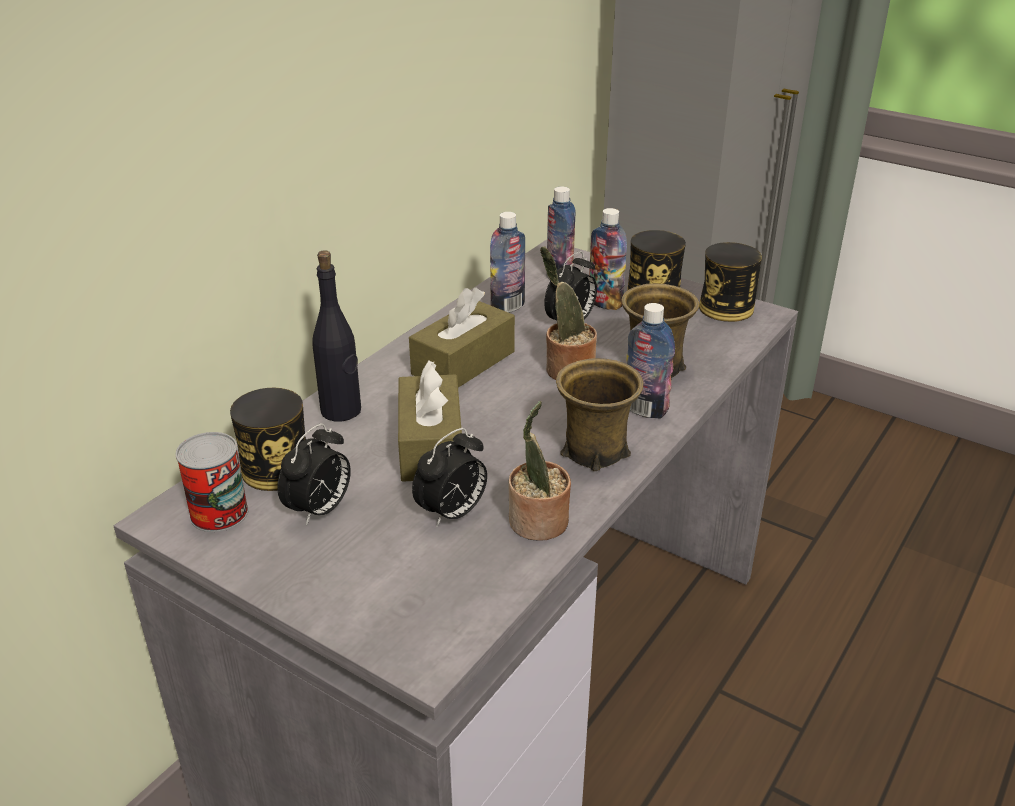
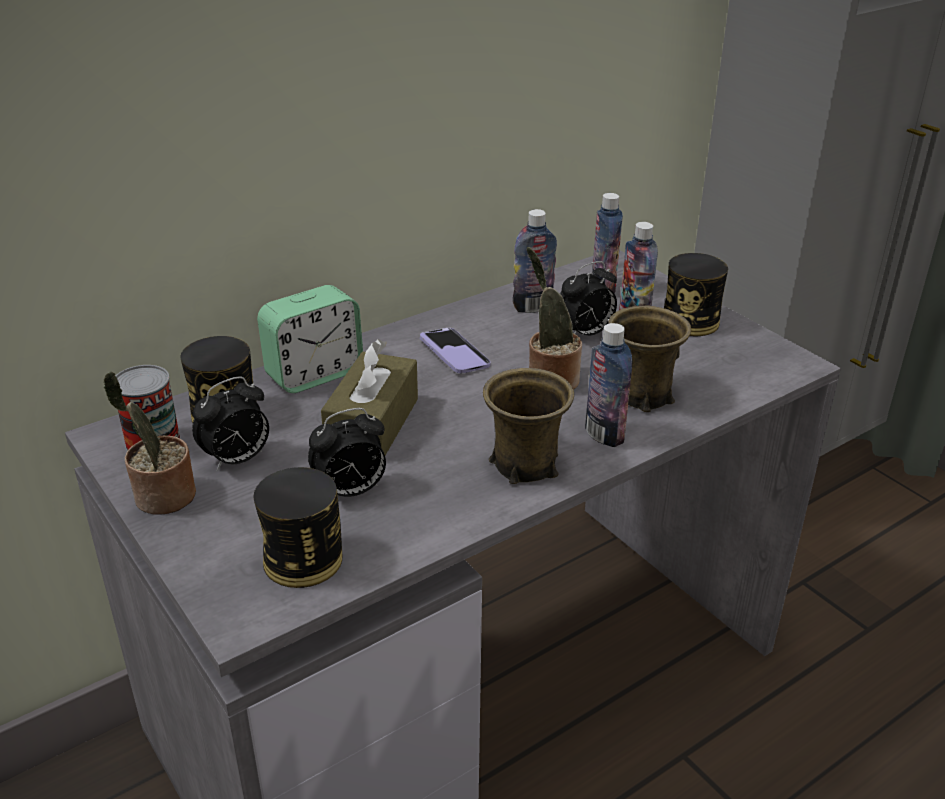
camera: 20 degrees right, 0 degrees up
(341, 411) = (314, 374): black bottle -> alarm clock
(463, 363) = (454, 353): brown tissue box -> phone
(537, 524) = (423, 521): potted plant -> potted plant (161, 498)
(726, 308) = (760, 350): can -> can (303, 560)

